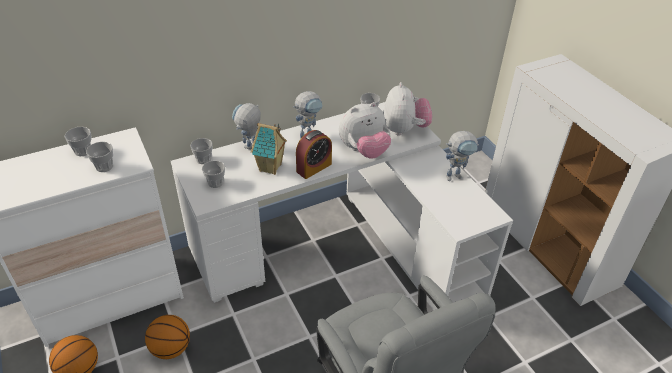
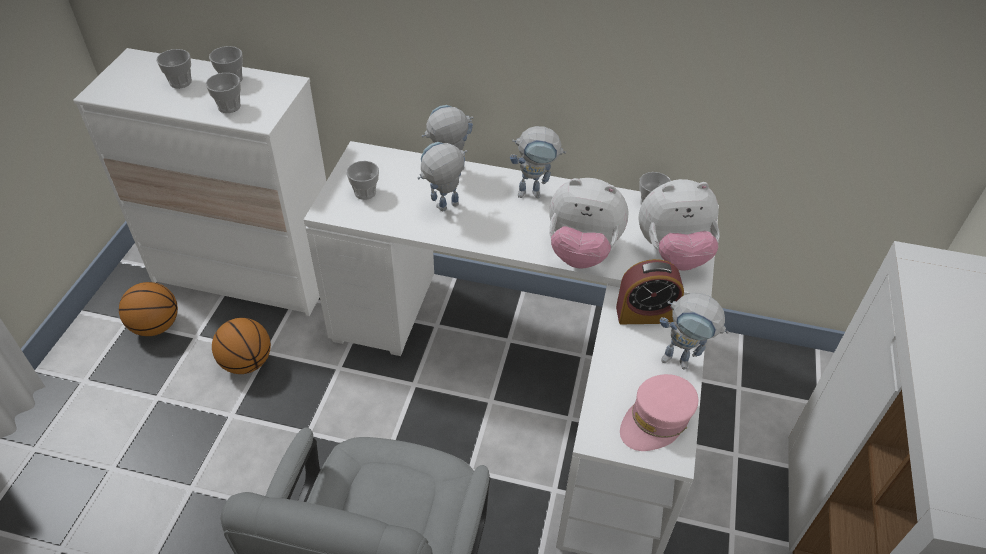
camera: 40 degrees right, 5 degrees up
(203, 159) = (384, 158): cup -> cup (180, 82)
(271, 168) = (443, 209): toy house -> toy robot
(314, 168) = (493, 237): alarm clock -> alarm clock (645, 314)
(404, 129) = (673, 253): plush toy -> plush toy turned 45 degrees clockwise
(474, 206) = (656, 420): none -> pink cap

